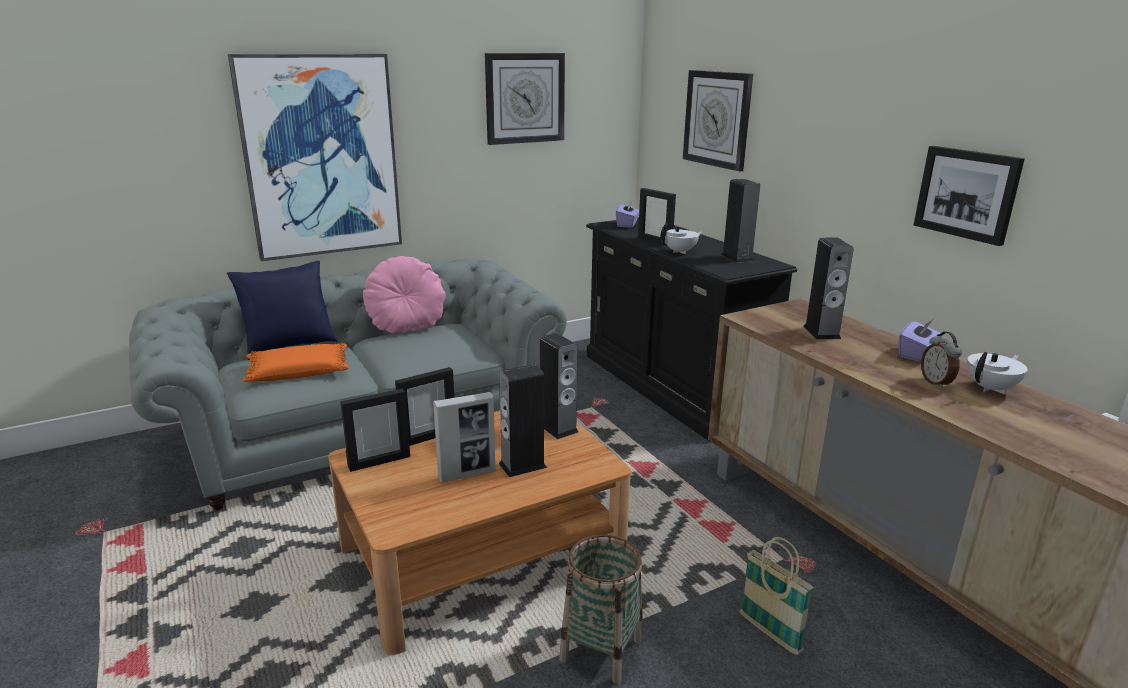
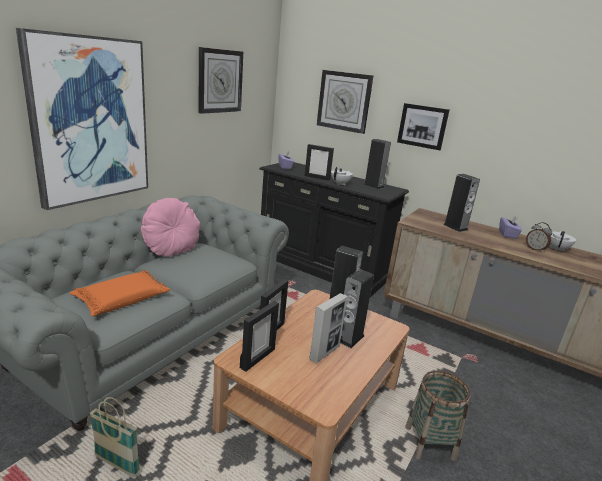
camera: 30 degrees left, 0 degrees up
(289, 346) = (89, 279): blue pillow -> none
(770, 633) = (492, 402): basket -> basket (117, 465)
(967, 194) = (519, 148): picture -> picture (422, 126)

